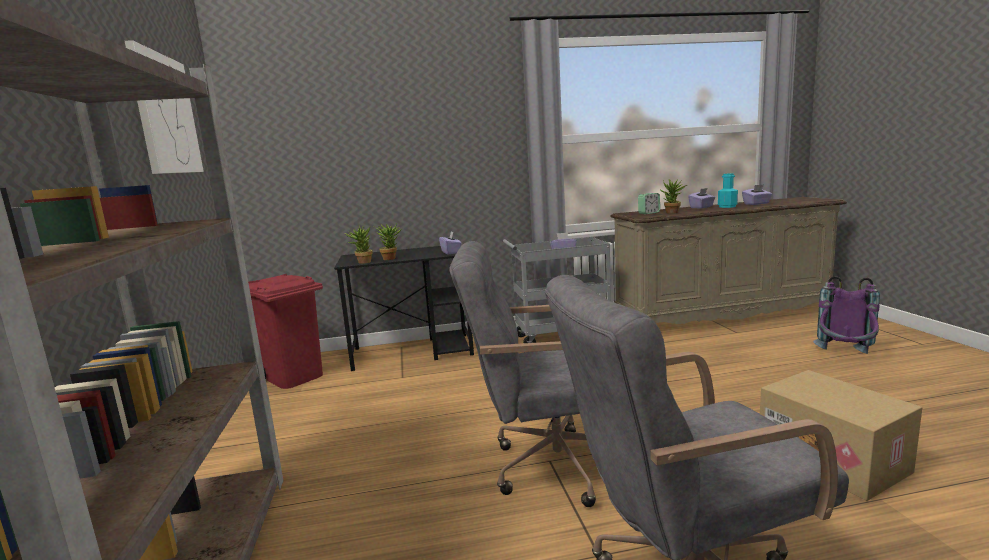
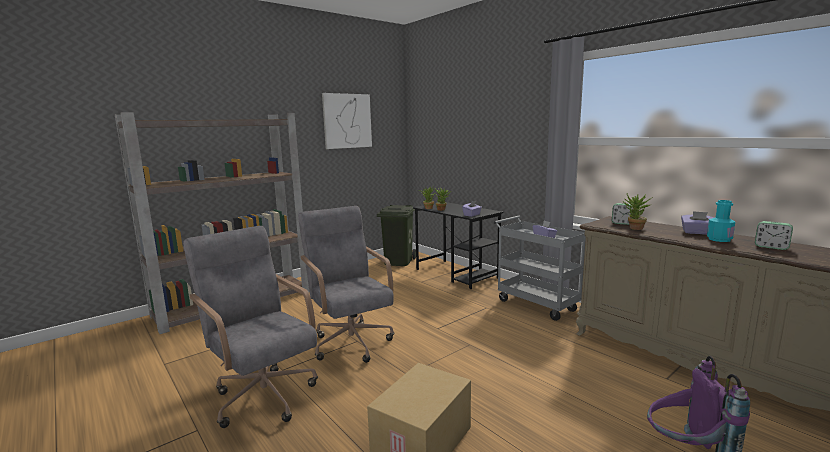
camera: 60 degrees right, 0 degrees up
(293, 377) = (397, 261): red trash can -> green trash can
(756, 204) = (771, 247): purple tissue box -> alarm clock

